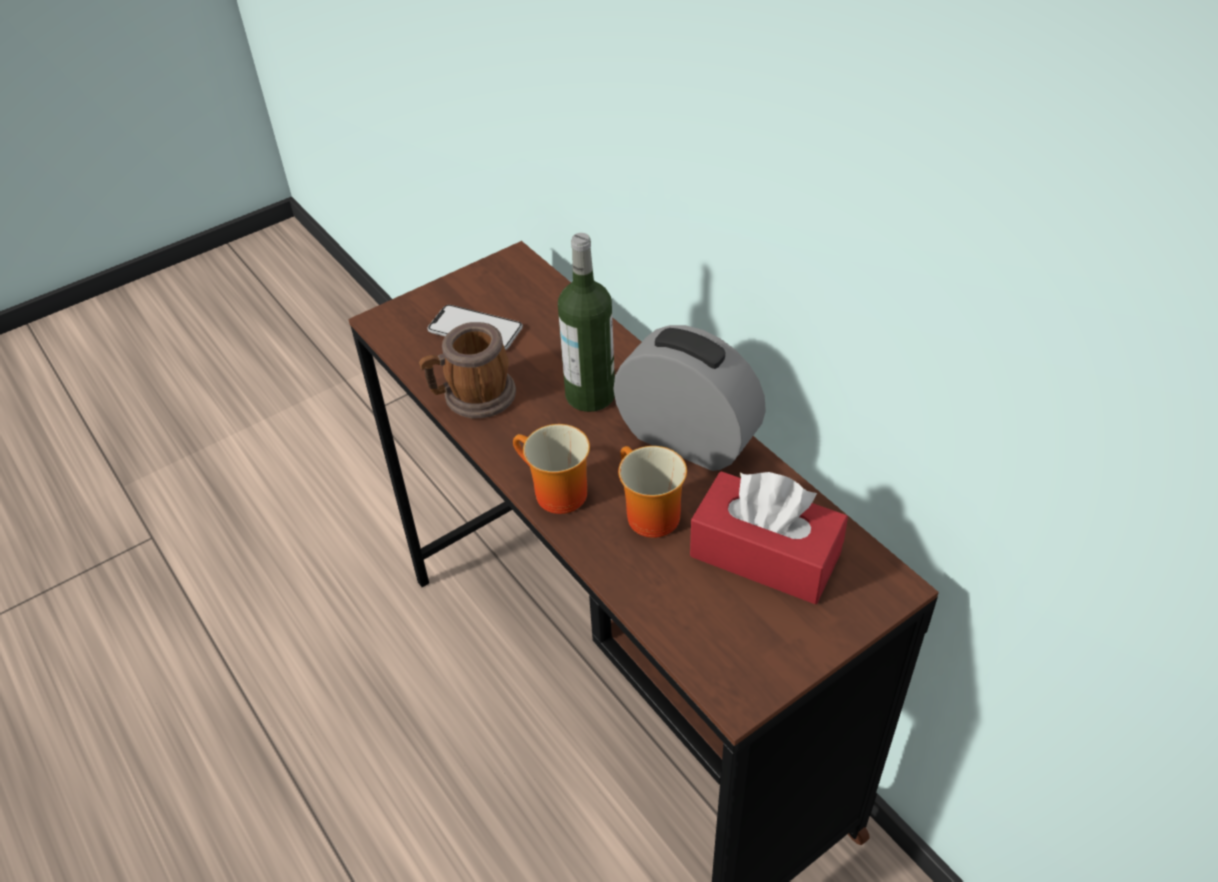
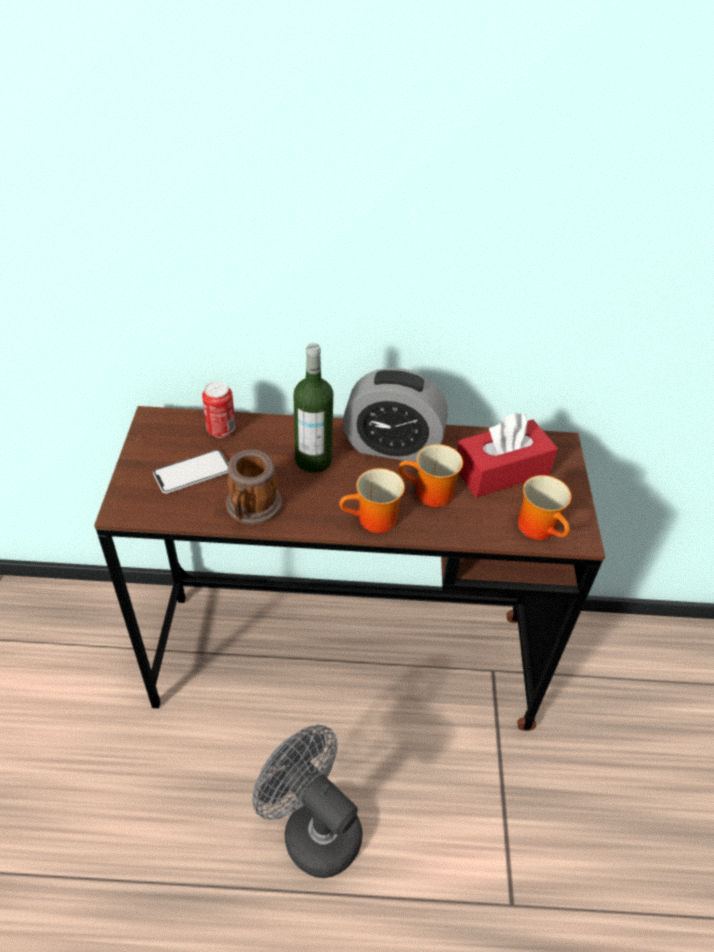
camera: 55 degrees left, 0 degrees up
(407, 811) = (312, 828): none -> grey fan
(553, 309) = (221, 430): none -> can
(687, 439) = (392, 446): alarm clock -> alarm clock turned 150 degrees counterclockwise
(710, 647) = (541, 528): none -> mug

